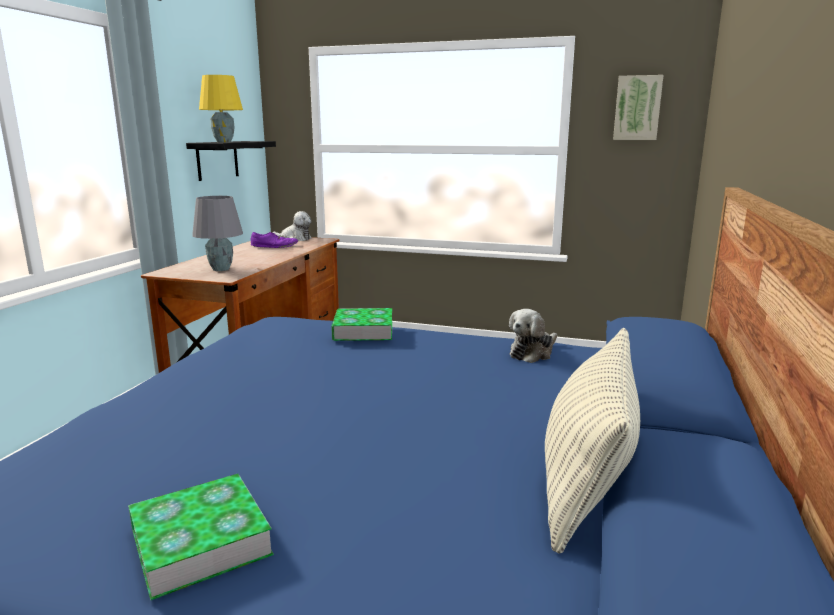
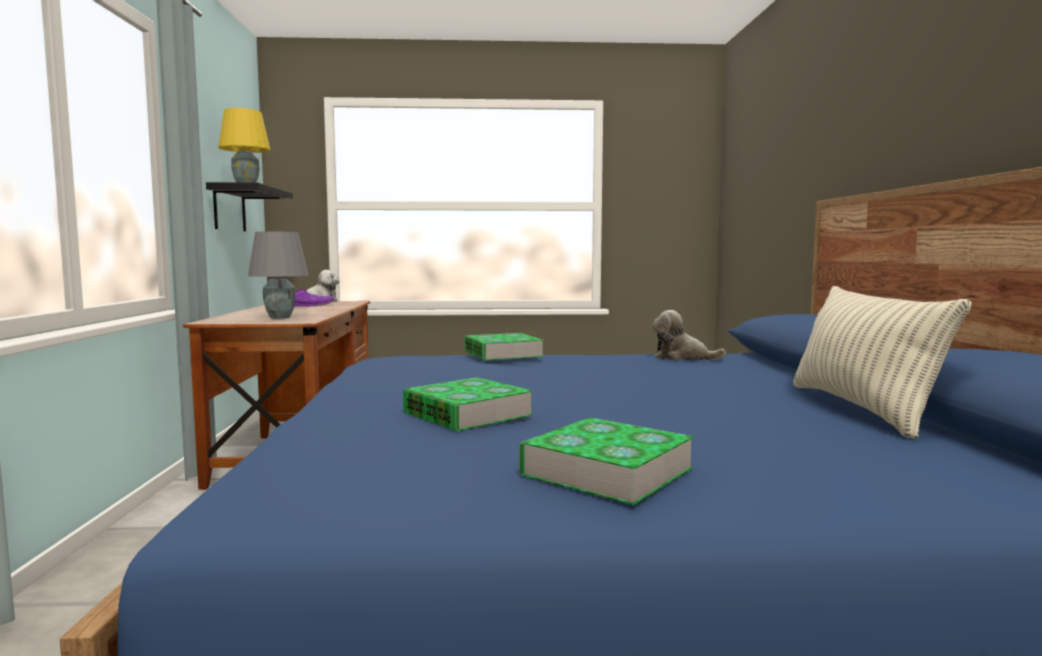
camera: 20 degrees left, 10 degrees down
(217, 424) = (467, 414): none -> book
(532, 353) = (682, 358): plush toy -> plush toy turned 90 degrees clockwise
(637, 108) = (662, 167): picture -> none

